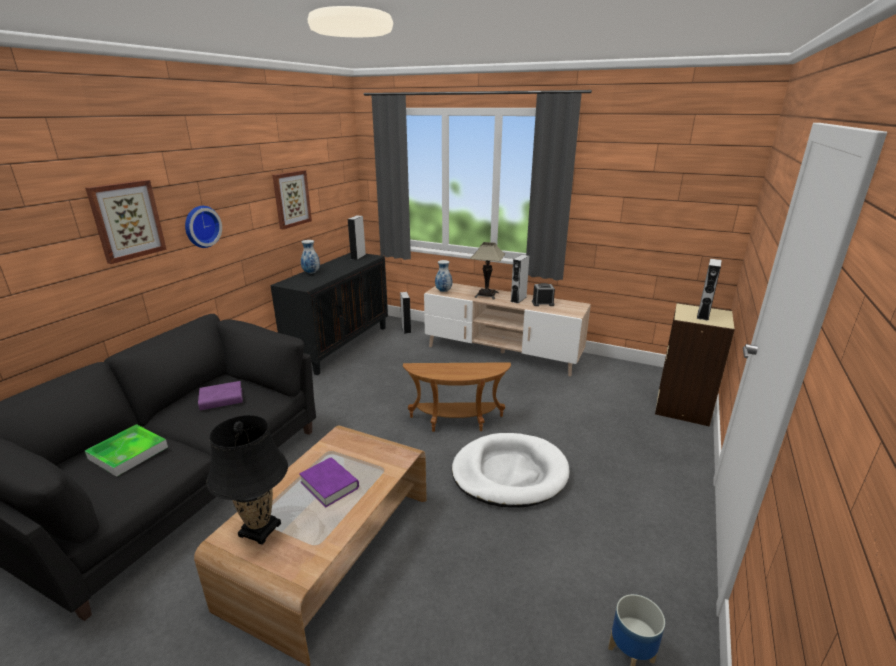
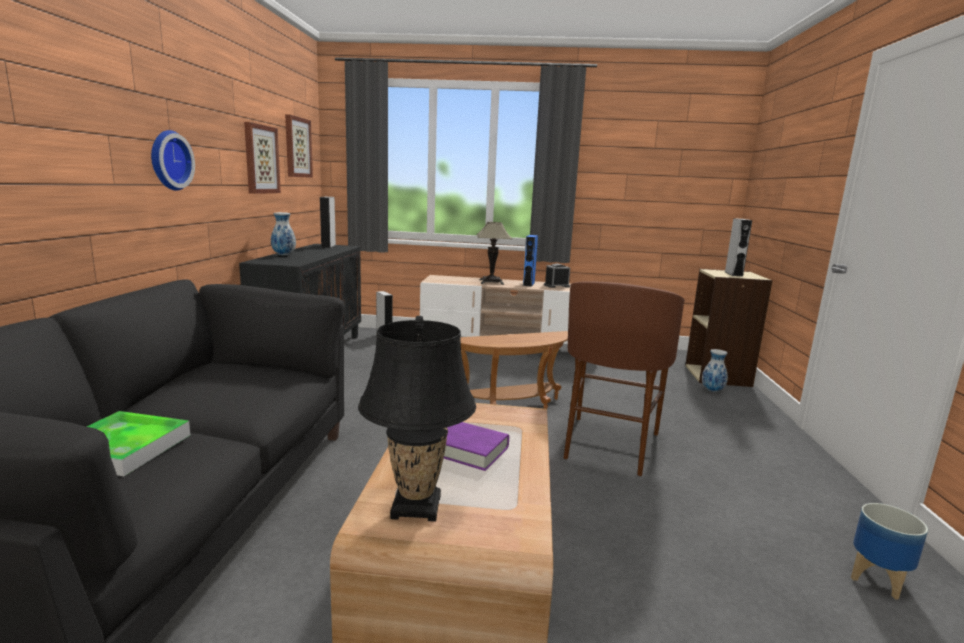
camera: 20 degrees left, 10 degrees down
(127, 220) = (81, 119): picture -> picture (297, 147)
(221, 399) = (233, 382): purple book -> none
(443, 291) = (440, 280): vase -> vase (712, 390)
(509, 473) = (609, 445): white dog bed -> brown stool
(518, 299) = (528, 284): grey speaker -> blue speaker

